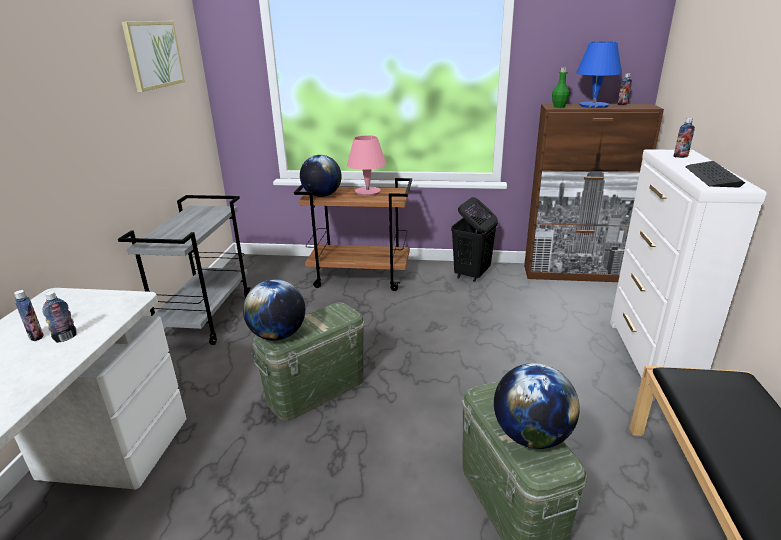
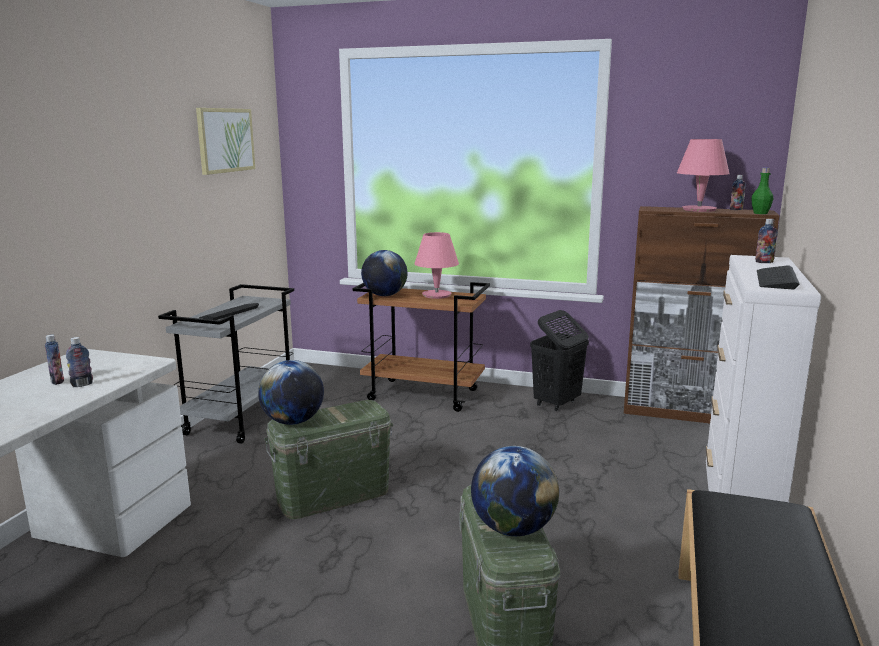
camera: 10 degrees right, 10 degrees down
(184, 226) = (229, 312): none -> keyboard
(559, 107) = (656, 209): green bottle -> green bottle (760, 213)
(594, 105) = (699, 209): blue table lamp -> pink table lamp

